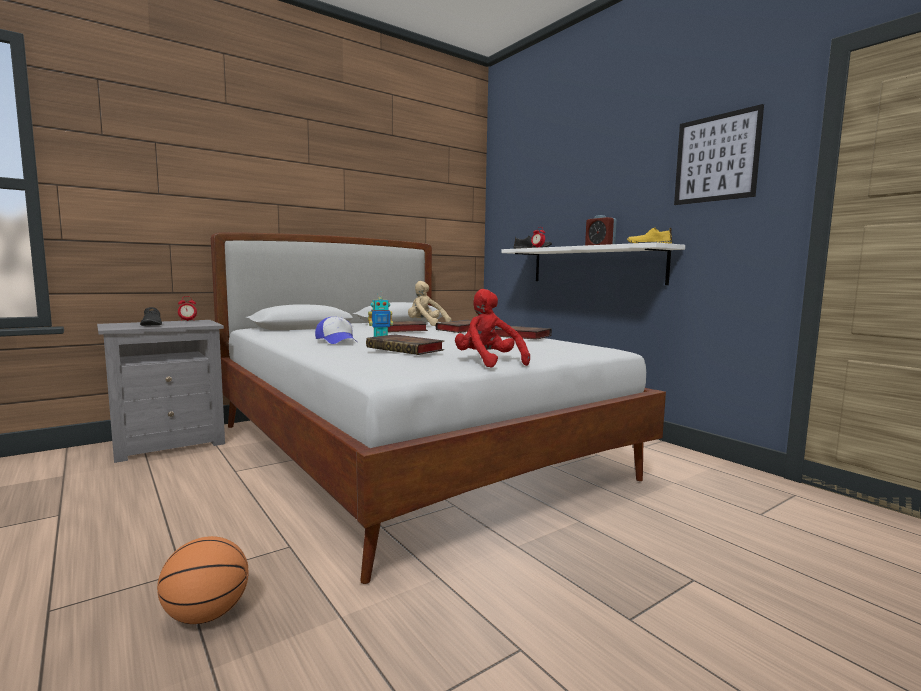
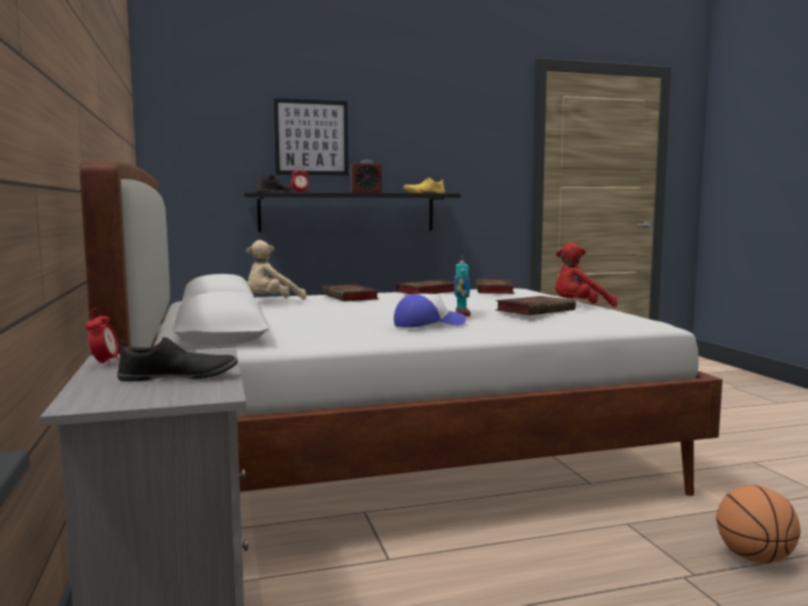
camera: 70 degrees left, 0 degrees up
(400, 330) = (326, 309): book -> book (495, 290)
(595, 265) = (348, 212): white shelf -> black shelf
(716, 158) = (465, 123): picture -> picture (311, 137)

